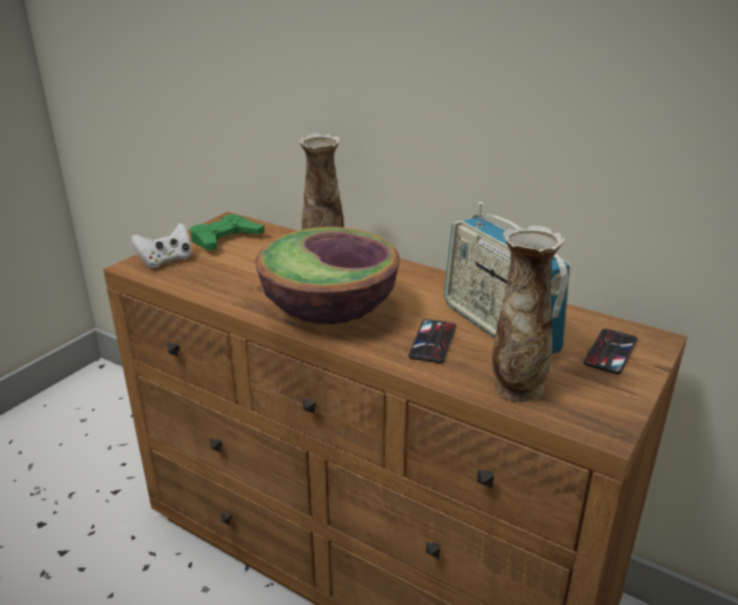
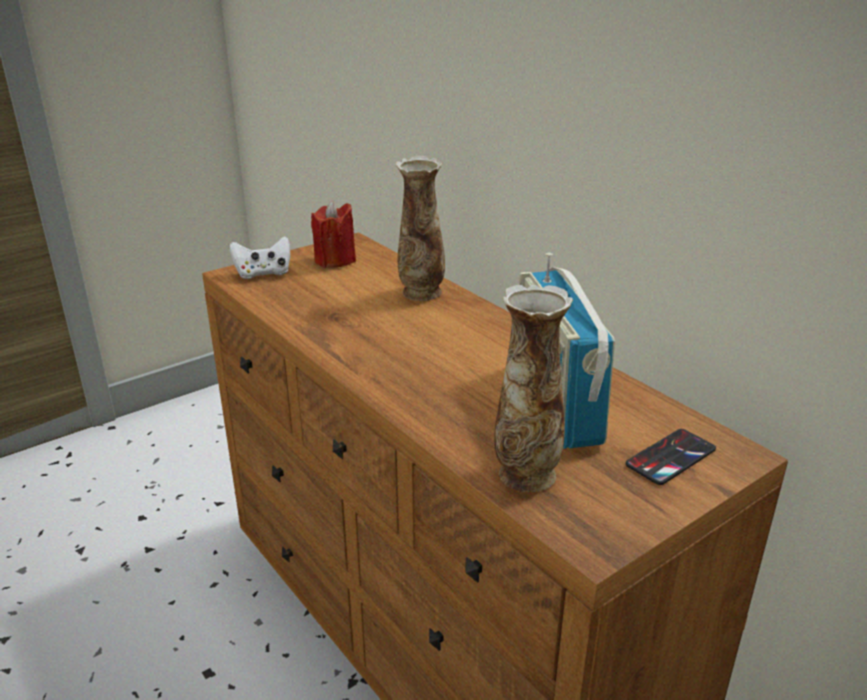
camera: 20 degrees right, 0 degrees up
(225, 239) = (335, 260): green game controller -> red candle
(329, 311) = (384, 351): bowl -> none
(433, 341) = (469, 404): phone -> none

